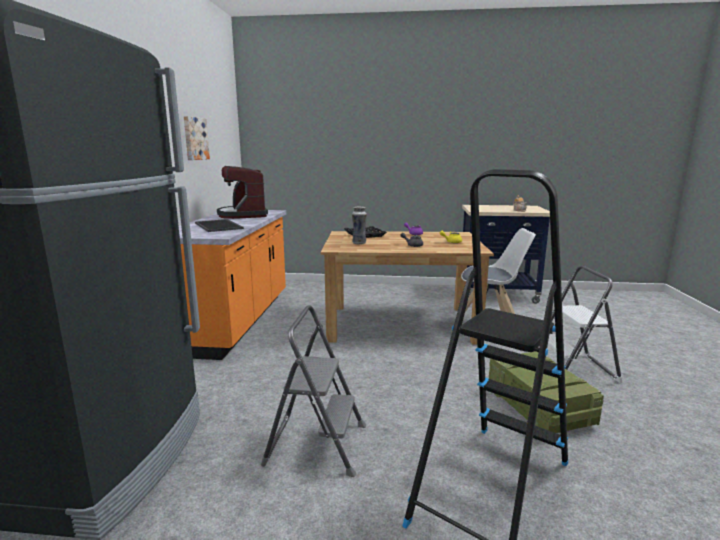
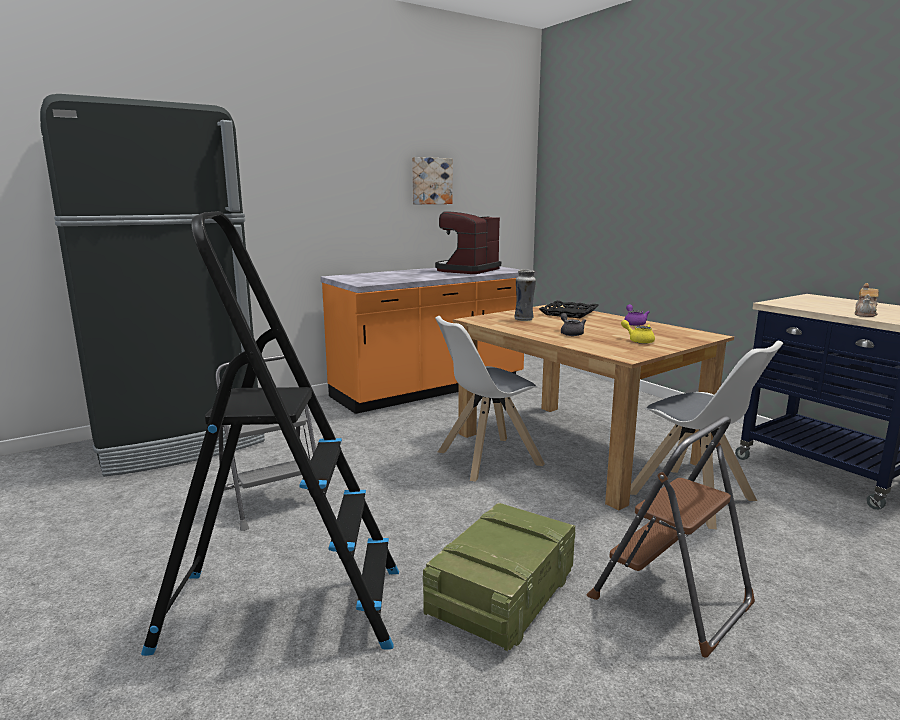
camera: 50 degrees right, 0 degrees up
(219, 226) = (401, 276): tray -> none
(376, 349) = (486, 459): none -> chair
(576, 370) = (675, 602): white step ladder -> brown step ladder

